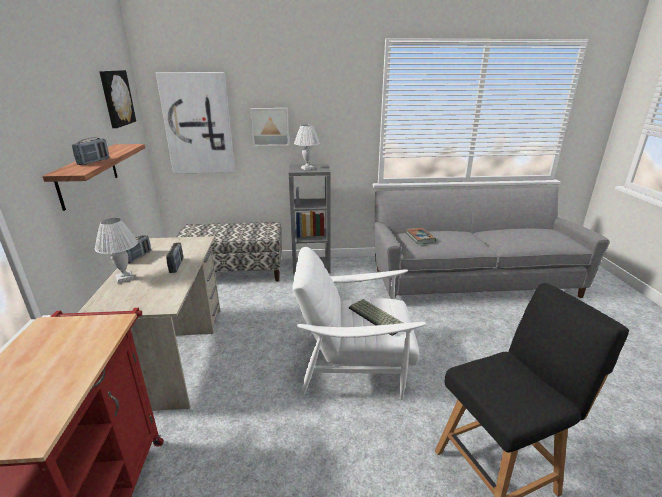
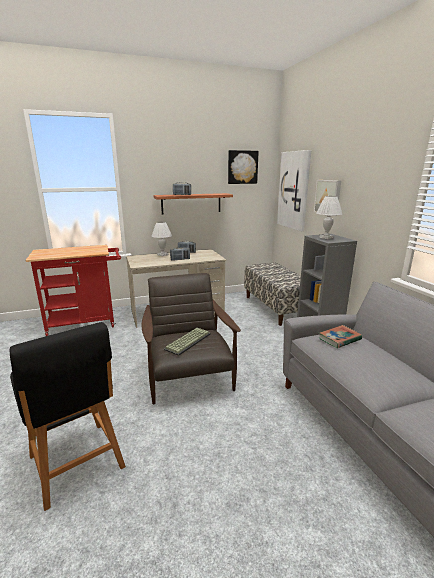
camera: 75 degrees right, 5 degrees down
(355, 363) = (189, 376): white armchair -> brown armchair

